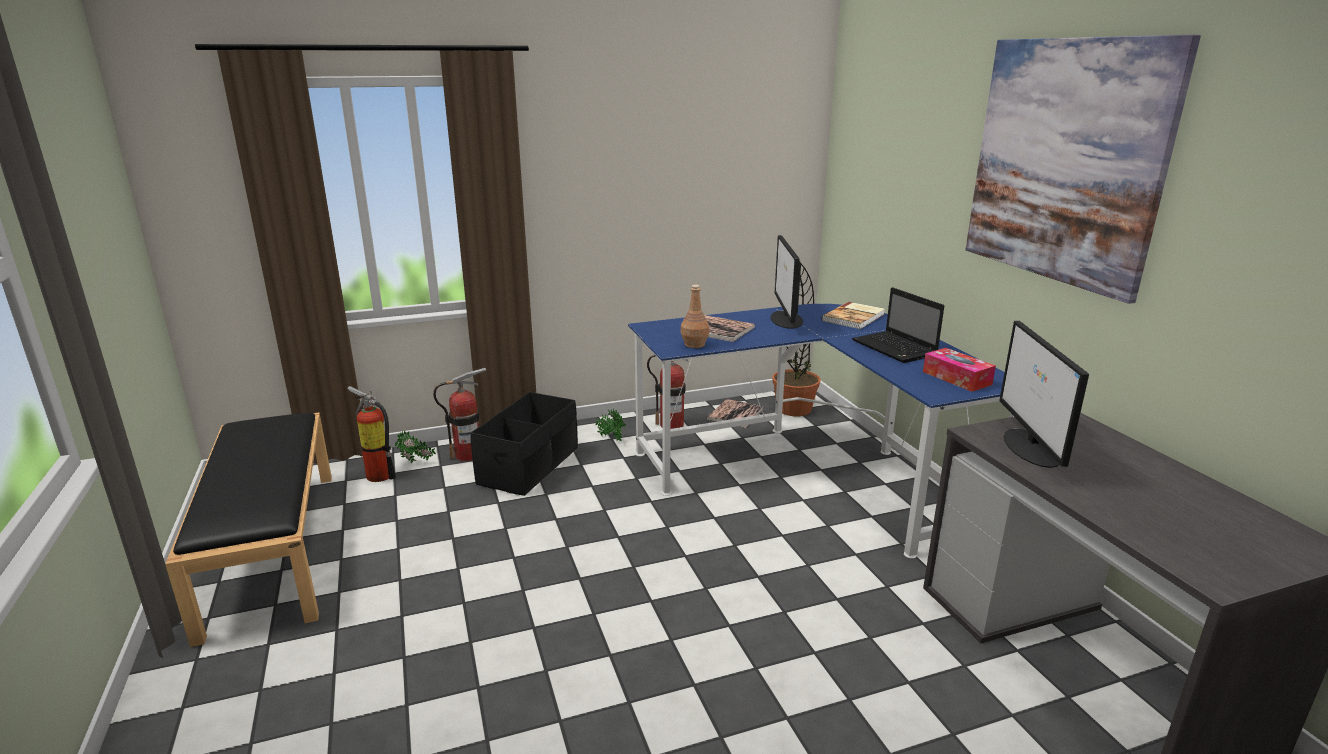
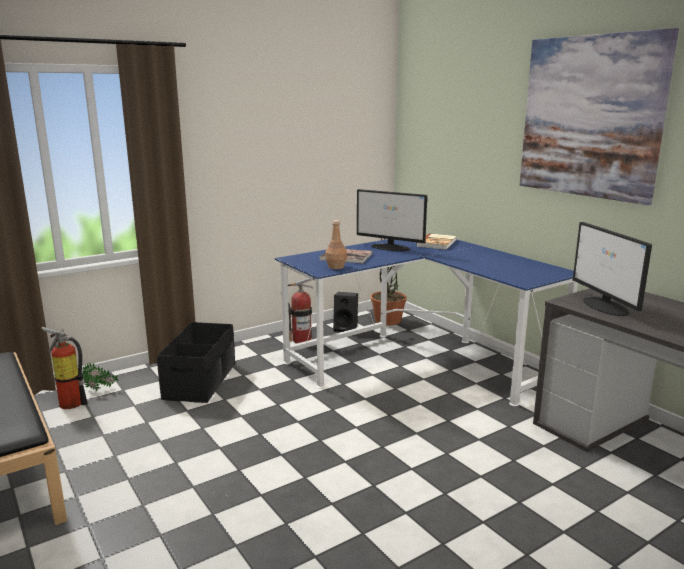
camera: 15 degrees left, 5 degrees down
(468, 455) = (144, 379): fire extinguisher -> none
(610, 438) = (258, 354): potted plant -> none
(735, 414) = (346, 328): book -> black speaker
(786, 319) = (391, 247): monitor -> monitor turned 45 degrees counterclockwise
(895, 349) = (479, 259): laptop -> none
(956, 378) = (531, 272): tissue box -> none

